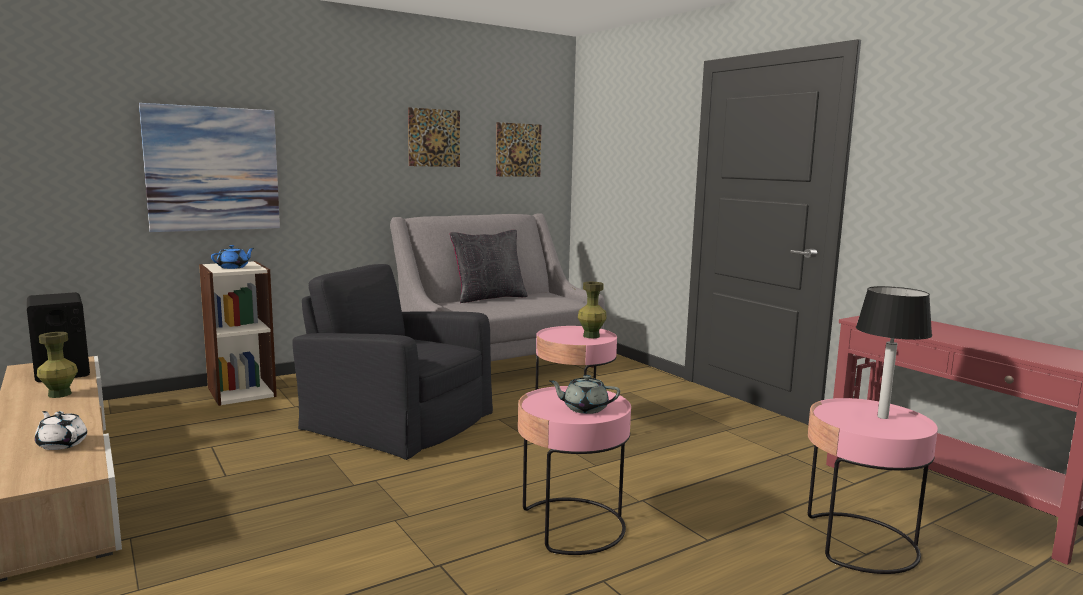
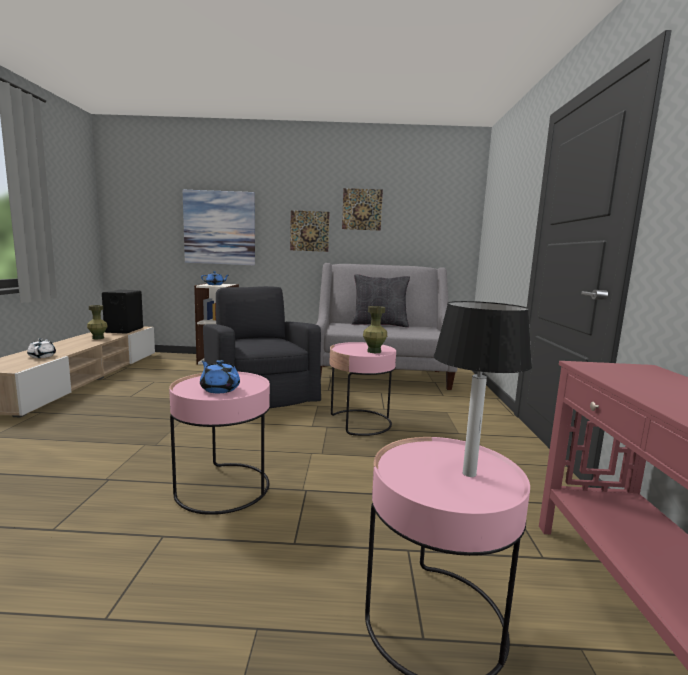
camera: 35 degrees right, 0 degrees up
(518, 150) = (431, 218): picture -> picture (309, 231)
(584, 408) = (219, 389): grey teapot -> blue teapot

